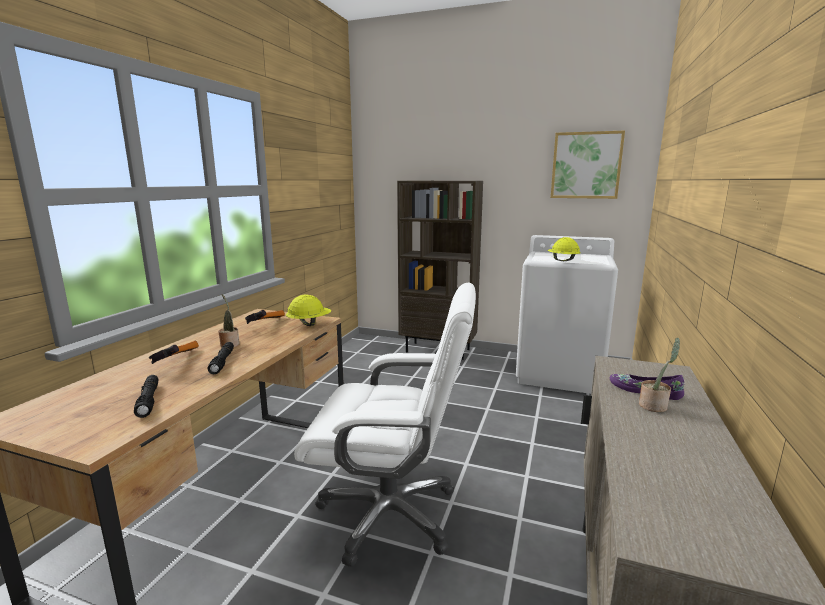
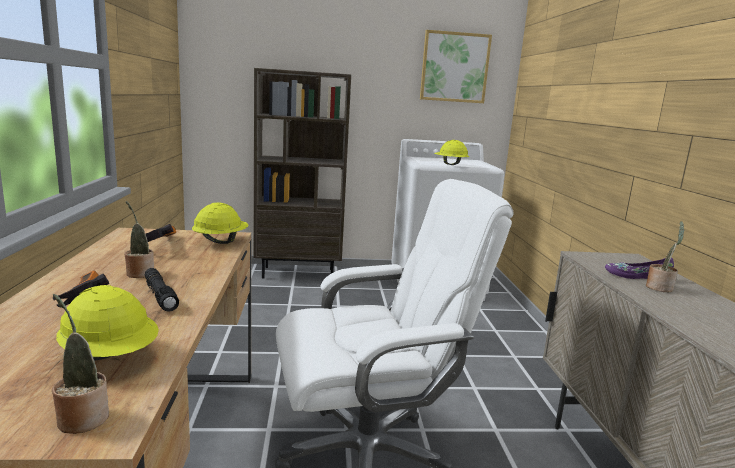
camera: 25 degrees left, 0 degrees up
(93, 435) = (81, 417): none -> potted plant
(148, 400) = (111, 357): black flashlight -> yellow hard hat

